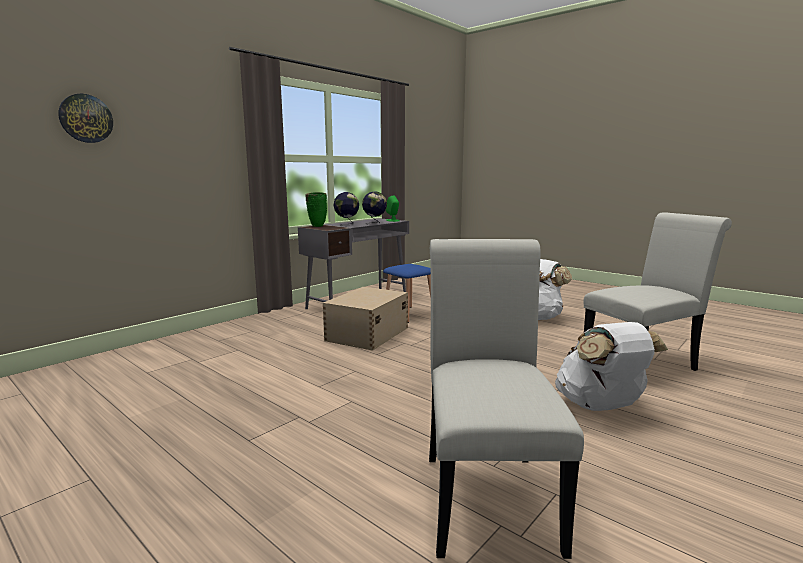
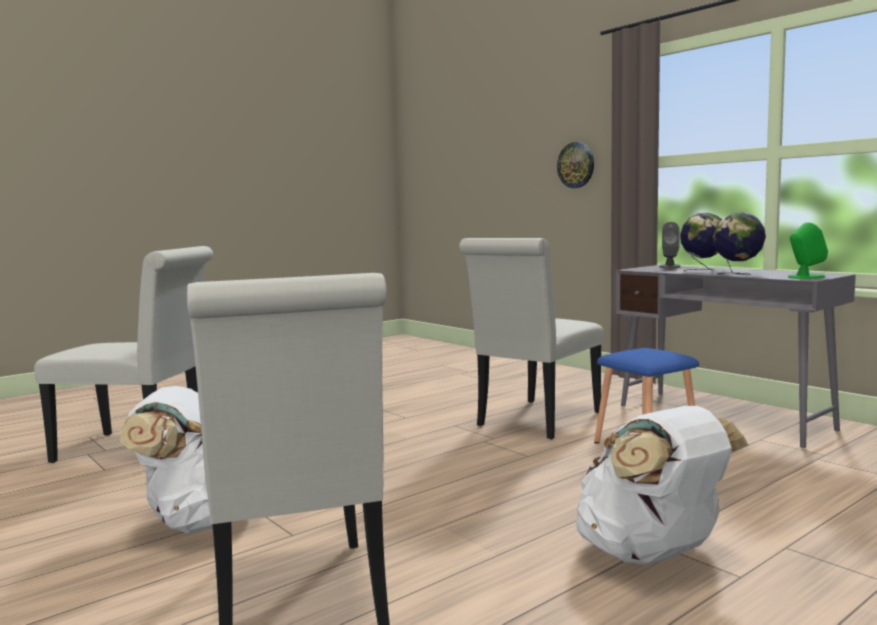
camera: 100 degrees right, 5 degrees down
(86, 118) = (502, 144): wall clock -> wall clock (576, 165)
(317, 226) = (669, 266): green vase -> grey speaker
(366, 334) = (535, 421): beige storage box -> white chair

